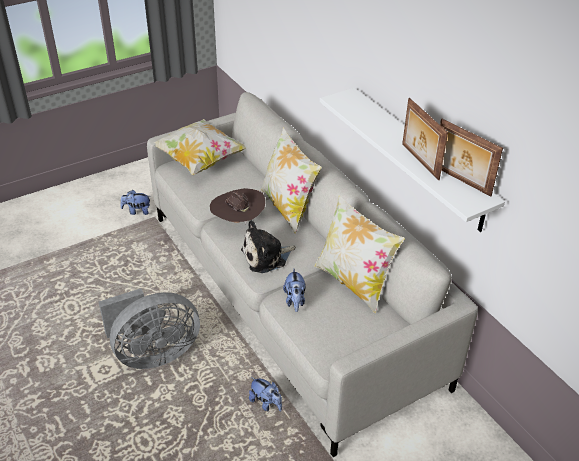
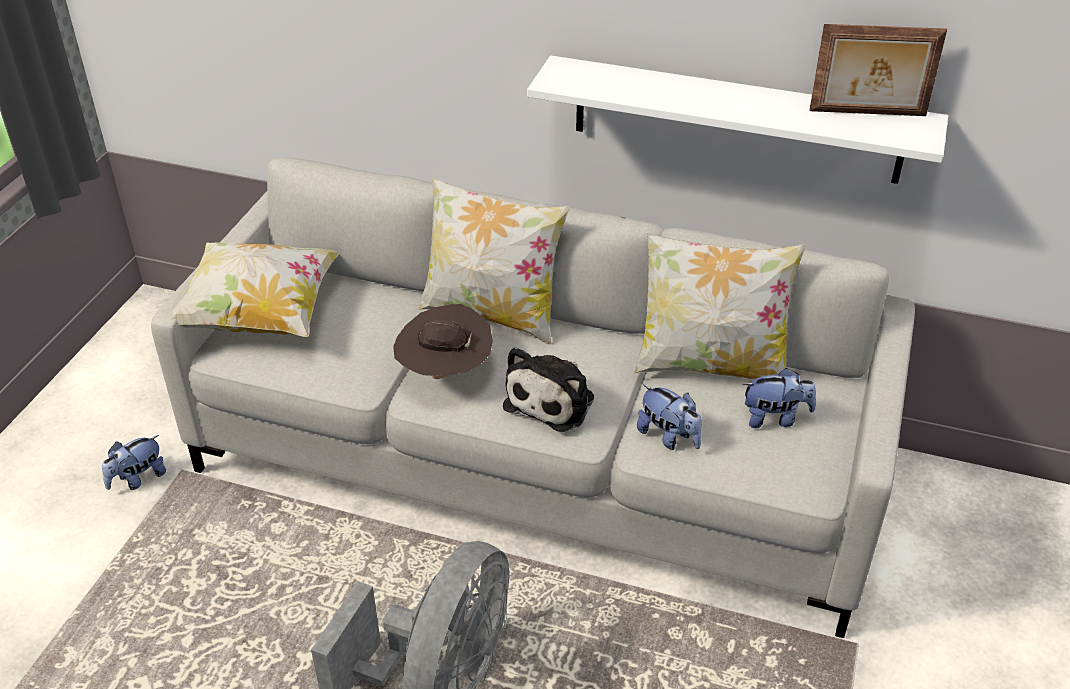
camera: 40 degrees left, 0 degrees up
(266, 403) = (682, 632): plush toy -> plush toy (775, 418)
(419, 161) = (786, 113): picture frame -> none

